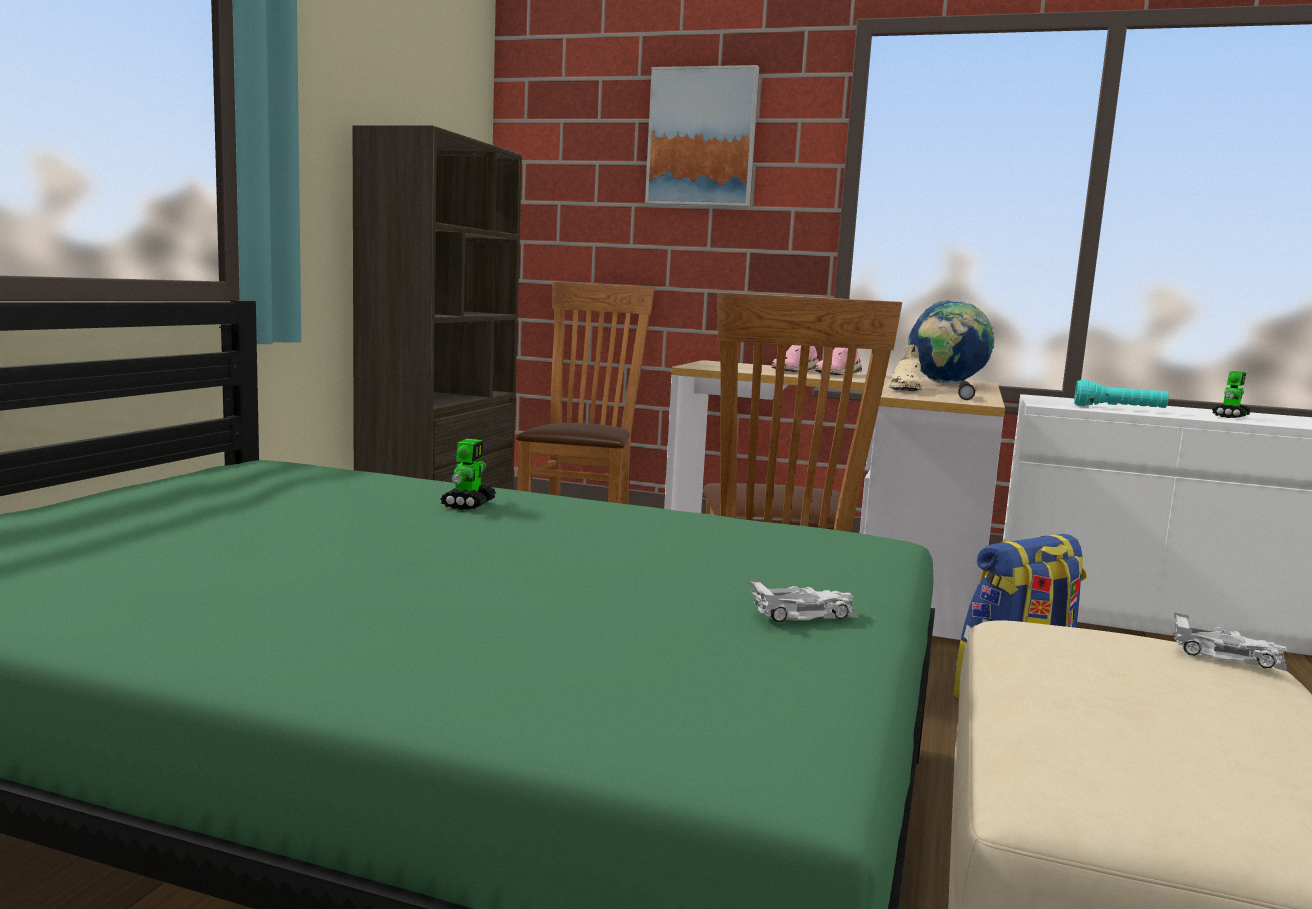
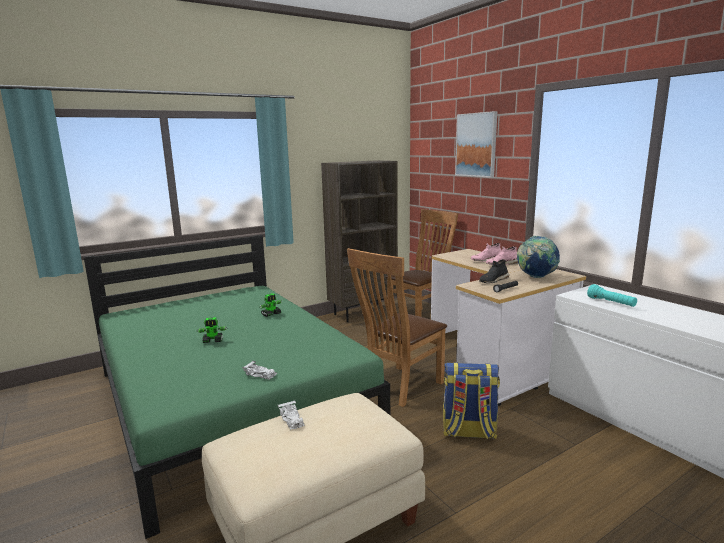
camera: 40 degrees right, 5 degrees up
(905, 389) = (493, 280): beige shoe -> black shoe
(1227, 656) = (377, 428): white toy car -> white toy car (292, 419)
(1230, 416) = (675, 317): toy robot -> toy robot (213, 340)

